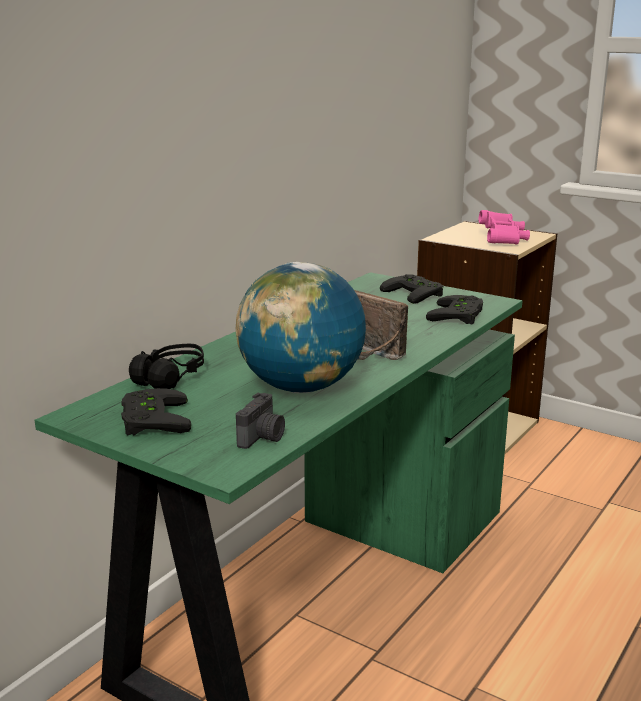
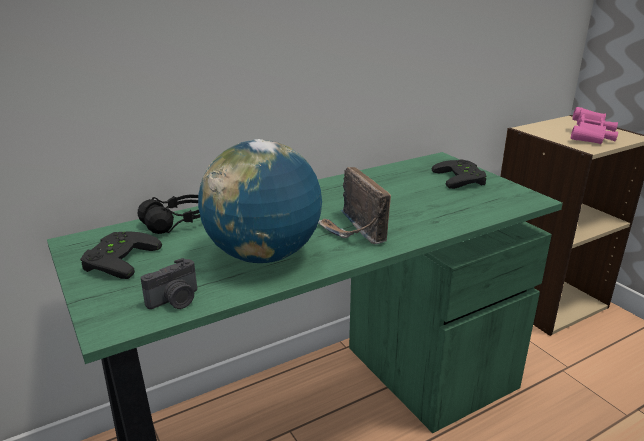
camera: 25 degrees right, 5 degrees up
(459, 315) = (482, 208): black game controller -> none

